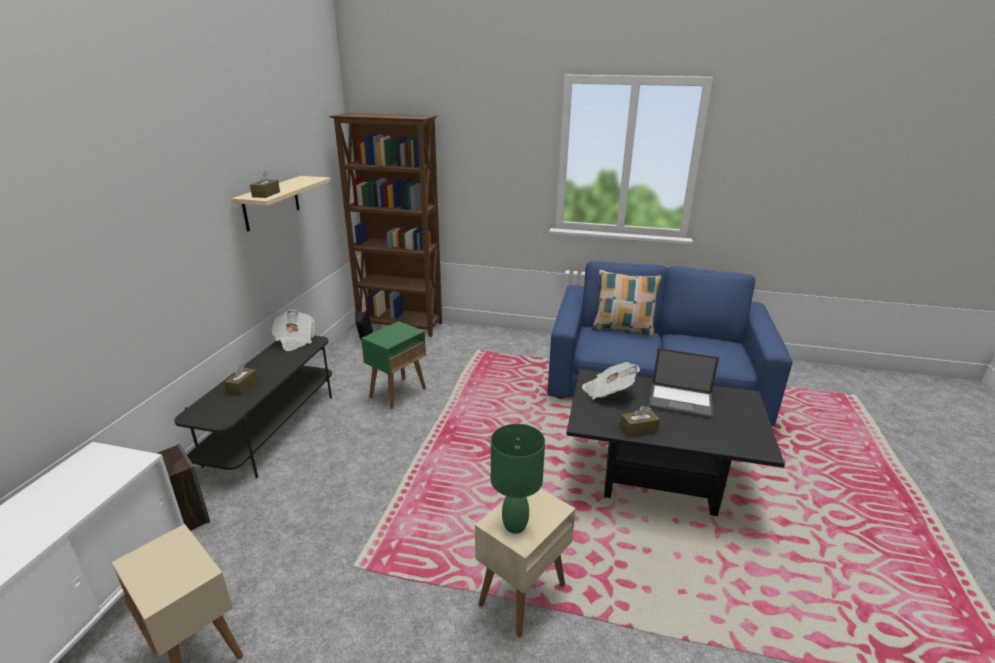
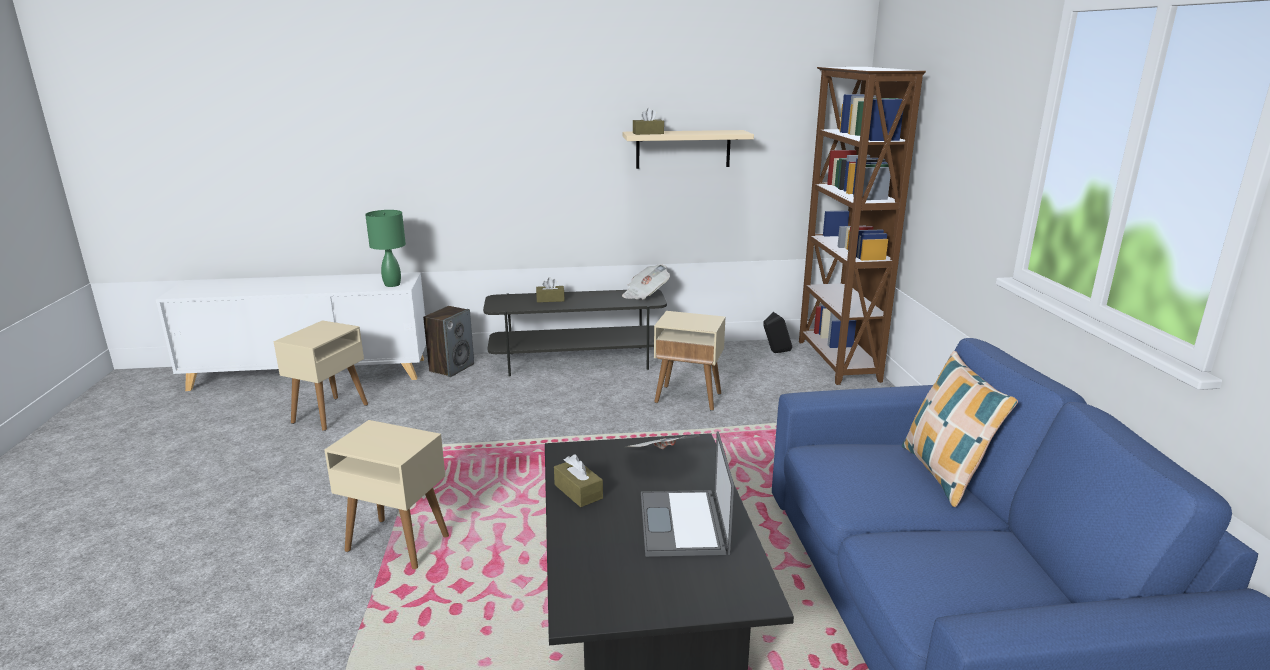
camera: 70 degrees right, 5 degrees down
(398, 392) = (689, 398): green side table -> beige side table
(514, 526) = (368, 437): green table lamp -> green table lamp (392, 284)

